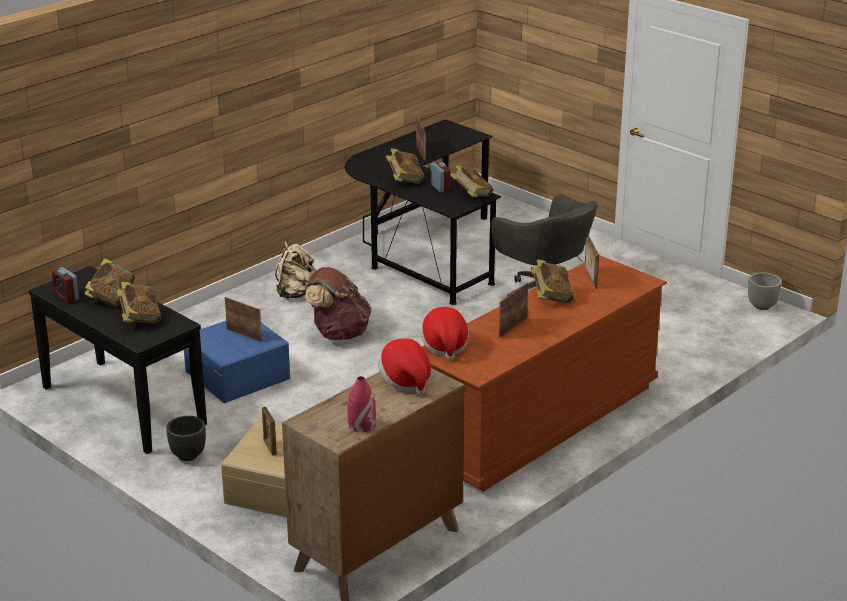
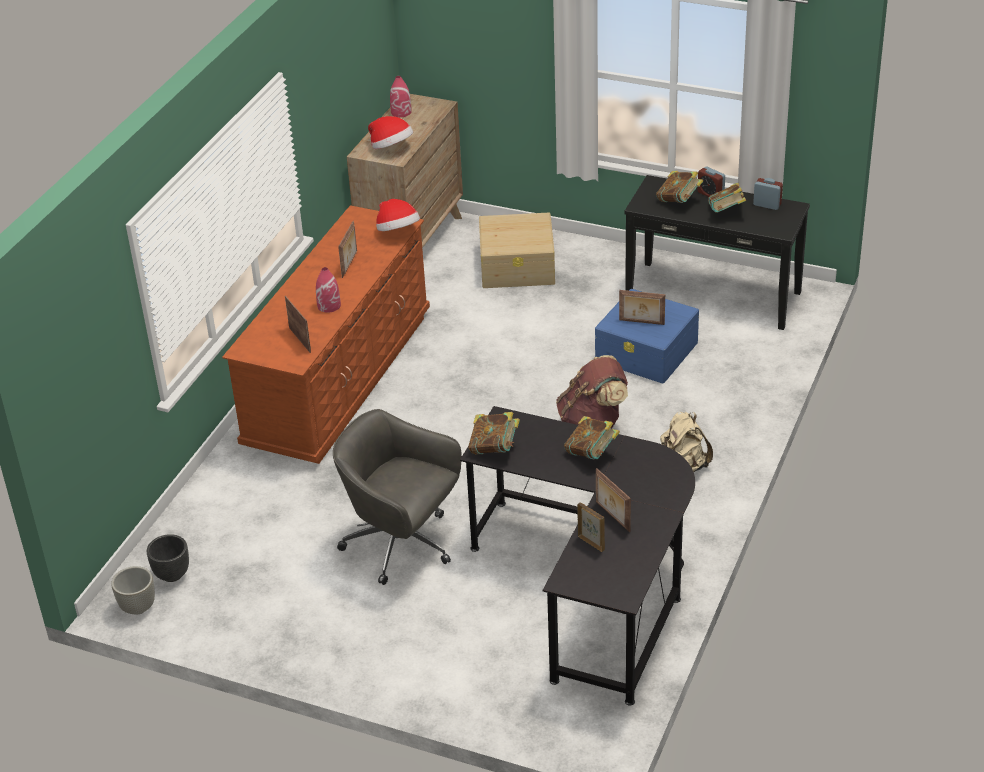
camera: 160 degrees right, 10 degrees up
(188, 455) = (613, 270): black planter -> black planter (171, 574)
(269, 447) = (523, 231): picture frame -> picture frame (591, 543)
(440, 187) = (541, 453): alarm clock -> alarm clock (710, 194)
(551, 297) = (329, 305): book -> red vase

